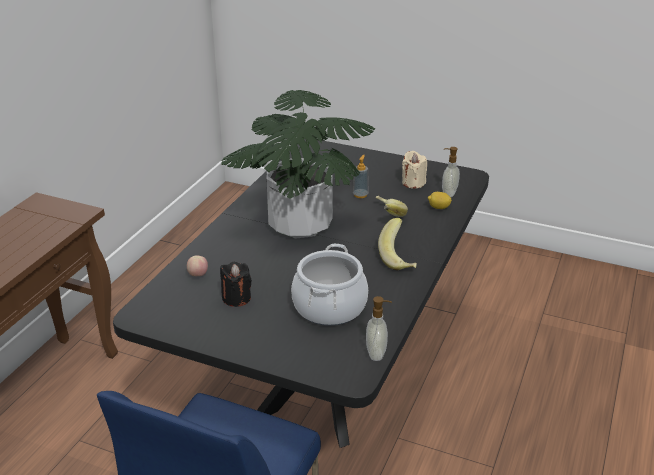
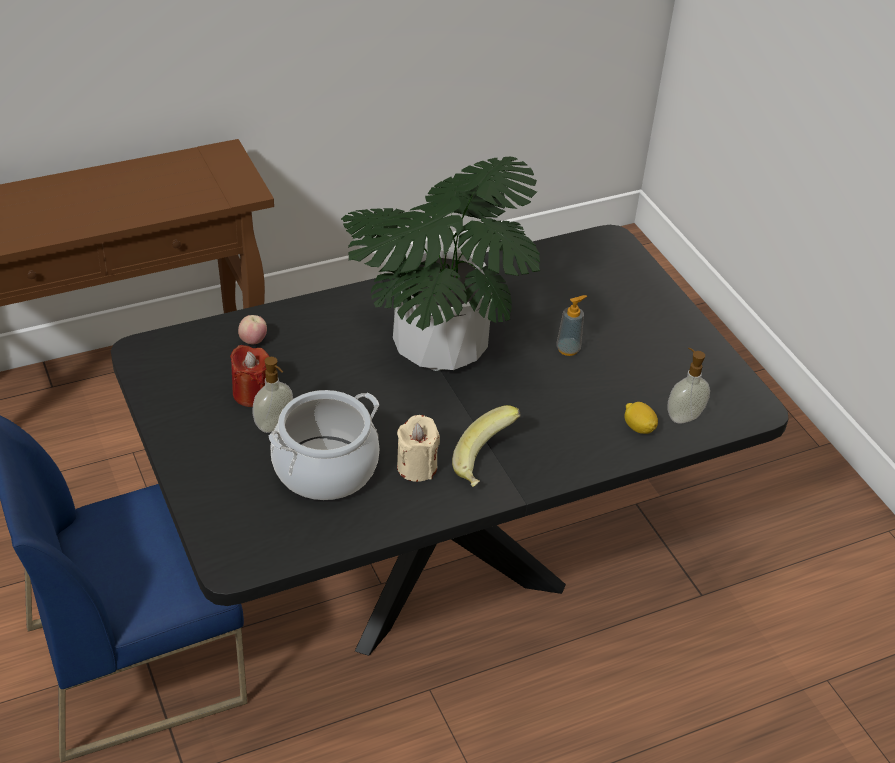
camera: 40 degrees right, 10 degrees up
(236, 298) = (252, 393): black candle -> red candle
(377, 353) = (293, 556): soap dispenser -> soap dispenser (274, 425)
(386, 216) = (554, 398): banana -> none
(413, 183) = (661, 372): beige candle -> beige candle (416, 467)

